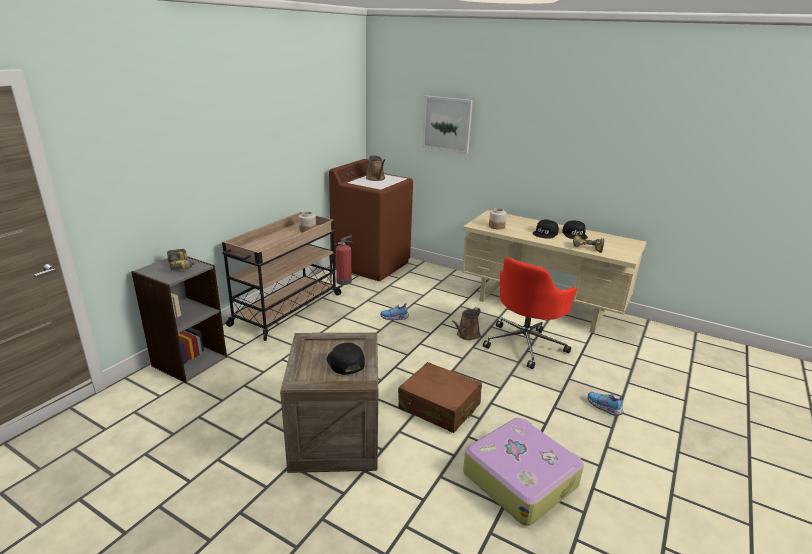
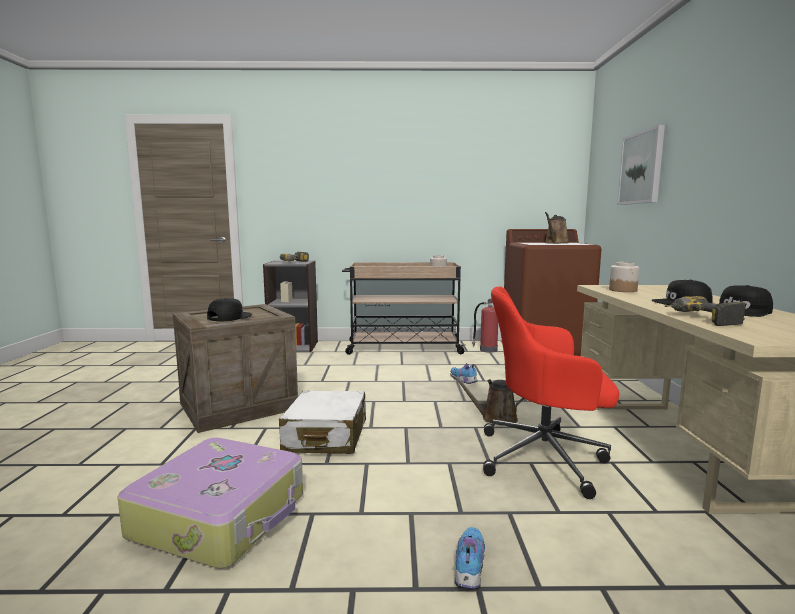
camera: 60 degrees right, 15 degrees down
(439, 407) = (326, 436): brown suitcase -> white suitcase

